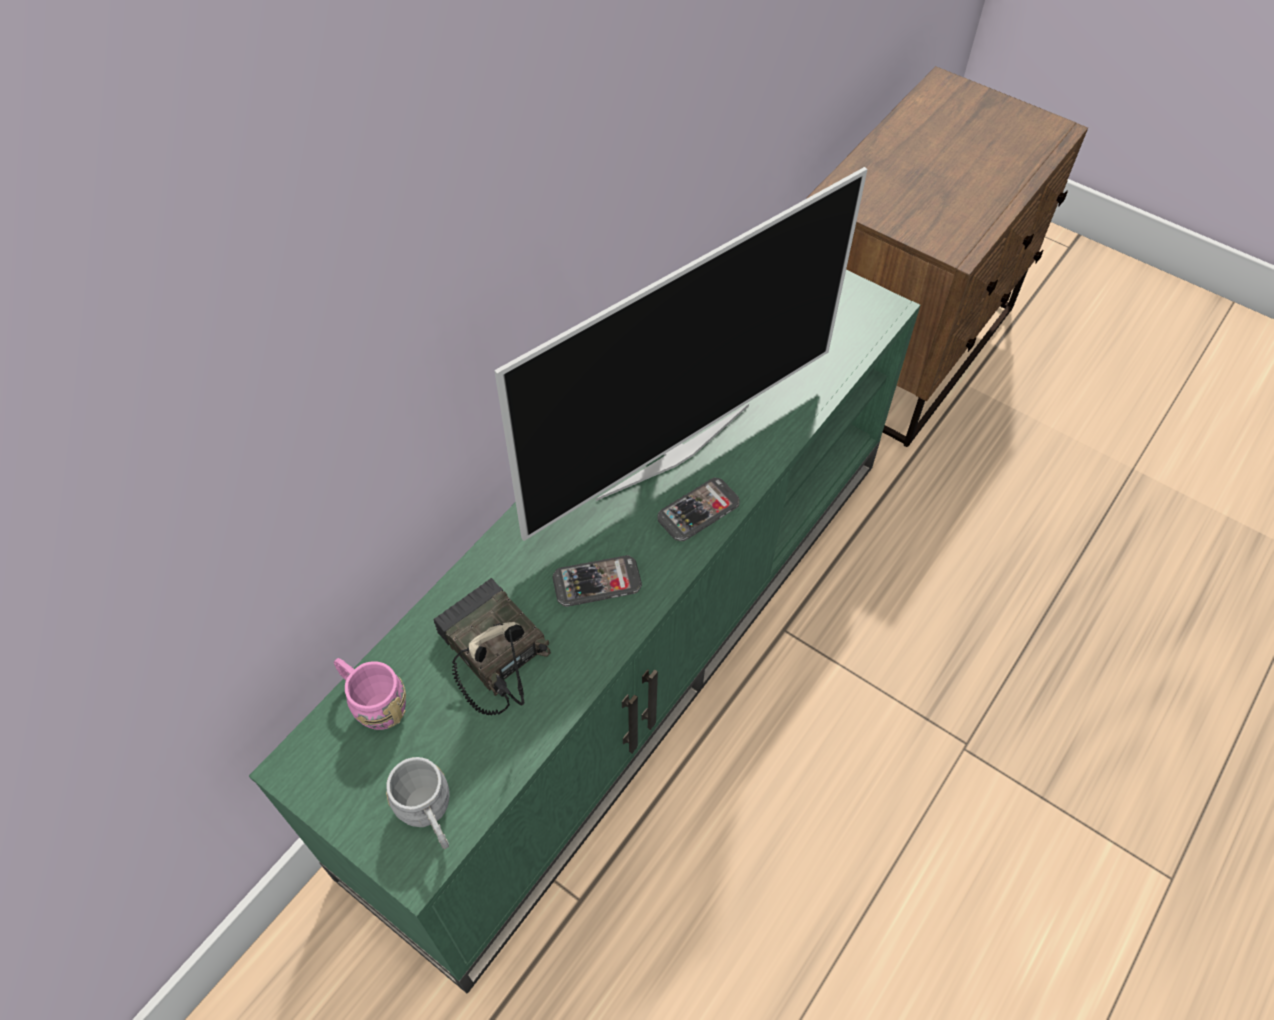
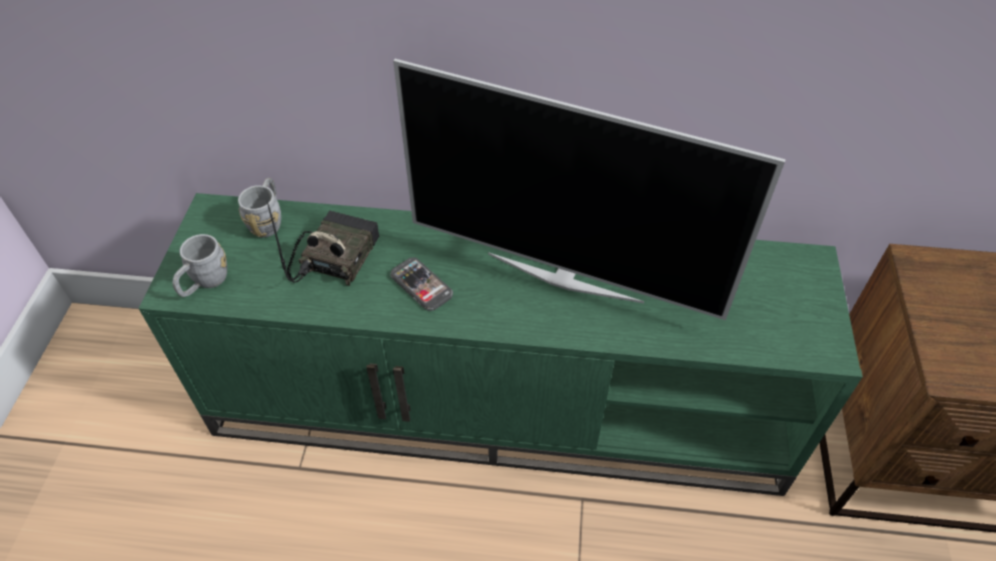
camera: 60 degrees right, 5 degrees down
(373, 703) = (268, 220): pink mug -> grey mug
(698, 511) = (521, 315): phone -> none

